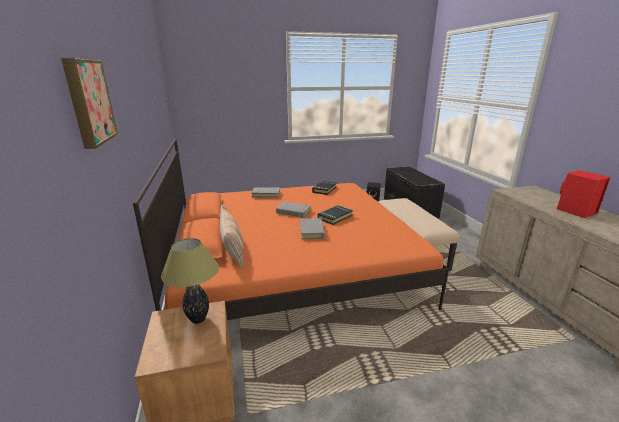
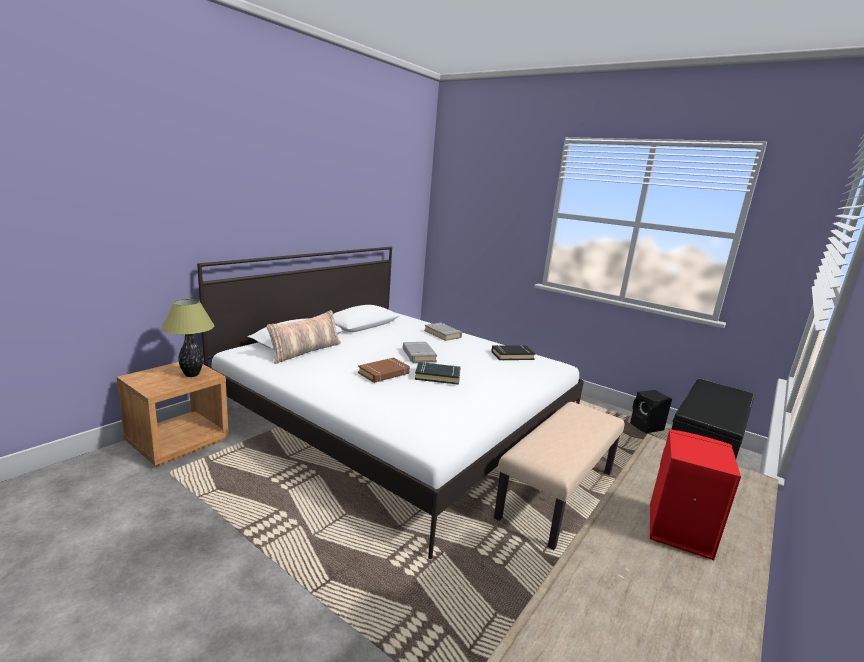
camera: 50 degrees right, 5 degrees down
(88, 102) = (164, 178): picture -> none
(291, 266) = (399, 420): orange bed -> white bed
(312, 231) = (384, 373): grey book -> brown book

